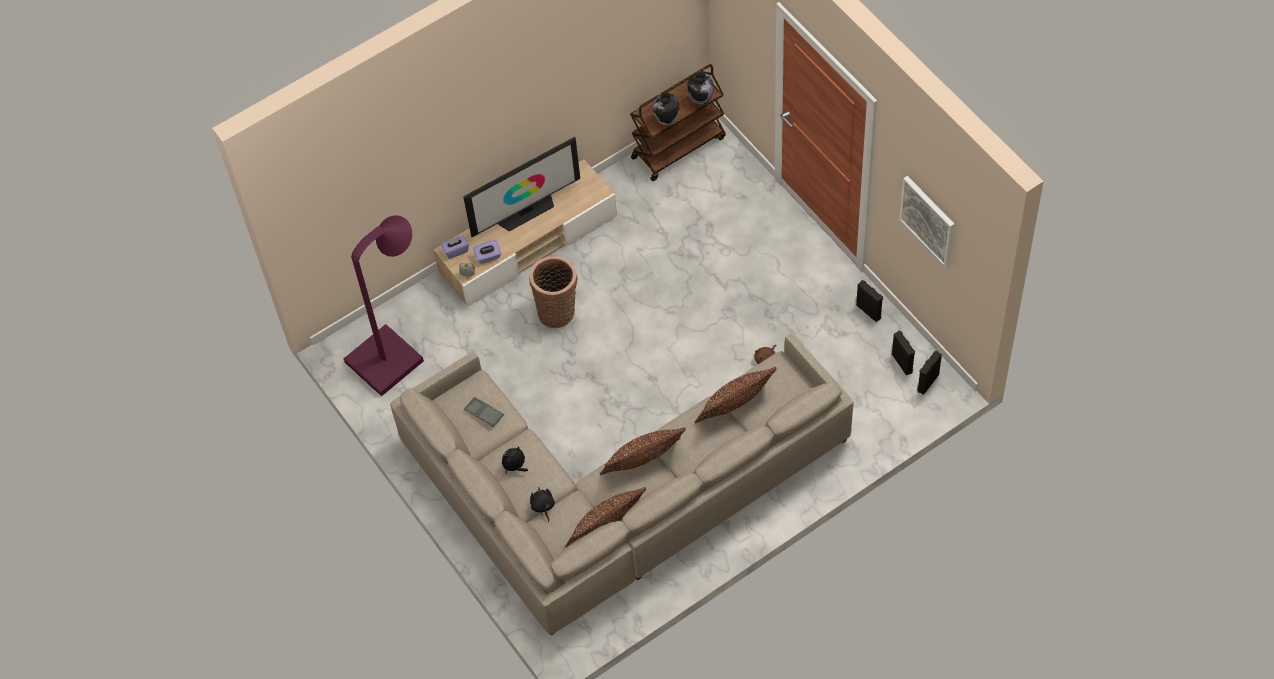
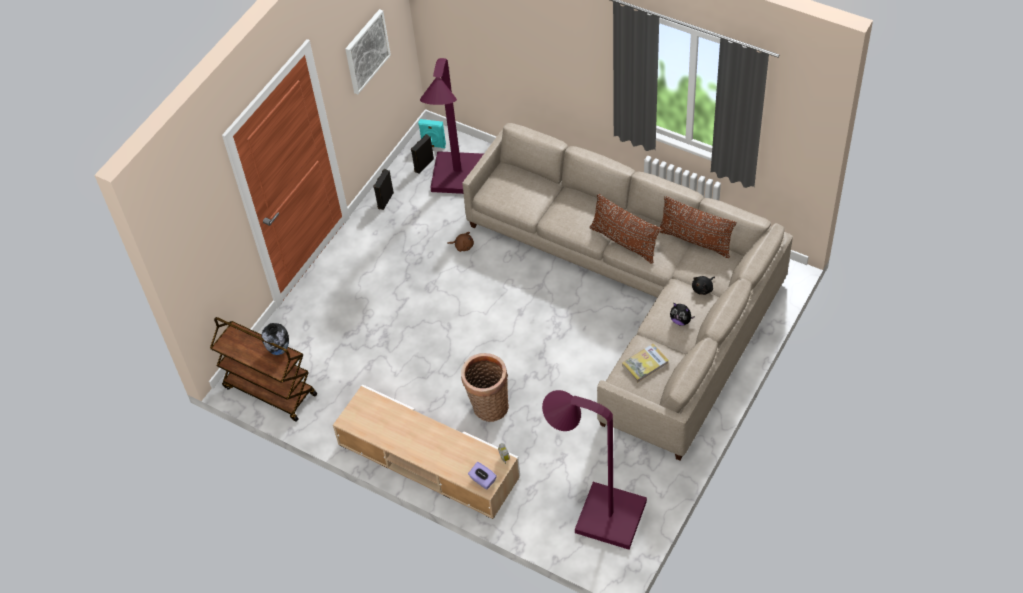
camera: 115 degrees left, 5 degrees down
(484, 413) = (645, 364): grey tray -> book
(488, 257) = (477, 451): purple tissue box -> none
(525, 211) = (412, 444): television -> none
(701, 100) = (245, 334): vase -> none
(735, 406) = (541, 205): brown pillow -> none
(859, 385) = (456, 182): none -> purple floor lamp
(927, 382) = (433, 145): black speaker -> turquoise speaker

